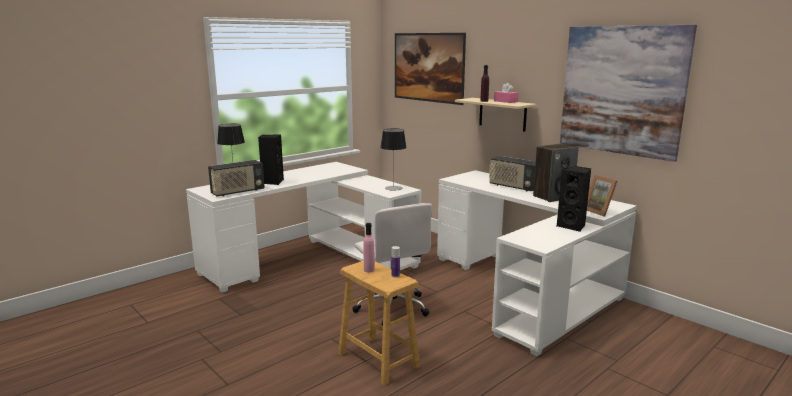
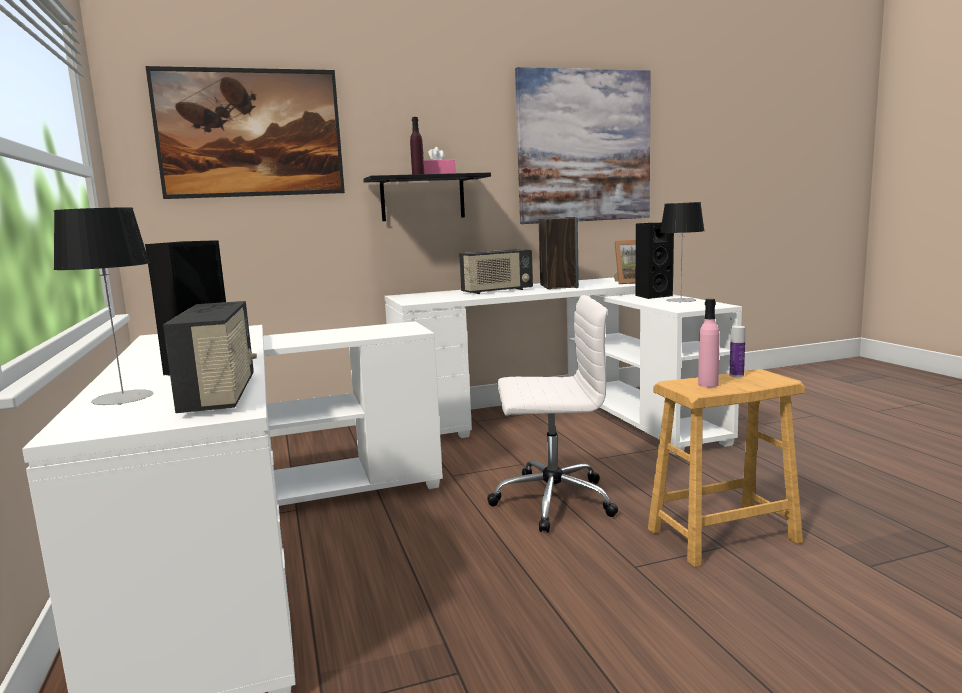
camera: 65 degrees left, 5 degrees down
(393, 188) = (381, 329): table lamp -> table lamp (681, 300)
(502, 114) = (422, 198): beige shelf -> black shelf

